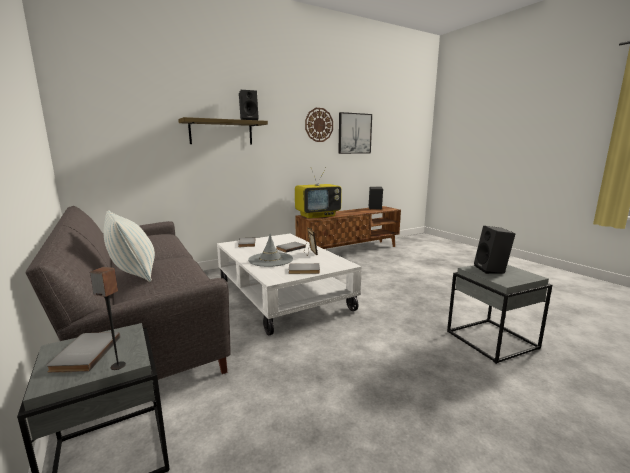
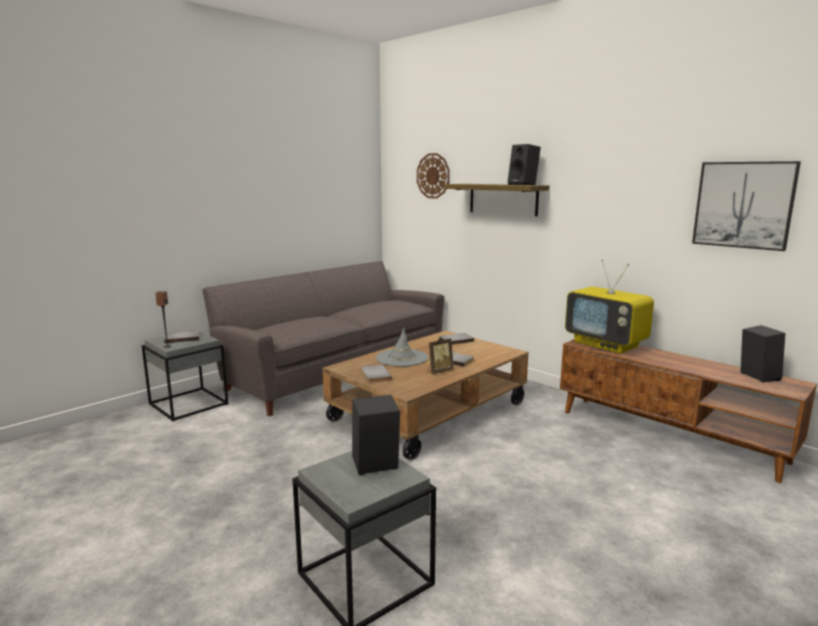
camera: 75 degrees right, 0 degrees up
(133, 274) = (295, 319): pillow -> none
(281, 295) = (428, 412): white coffee table -> brown coffee table
(319, 125) = (654, 187): wall clock -> wall clock (433, 176)

